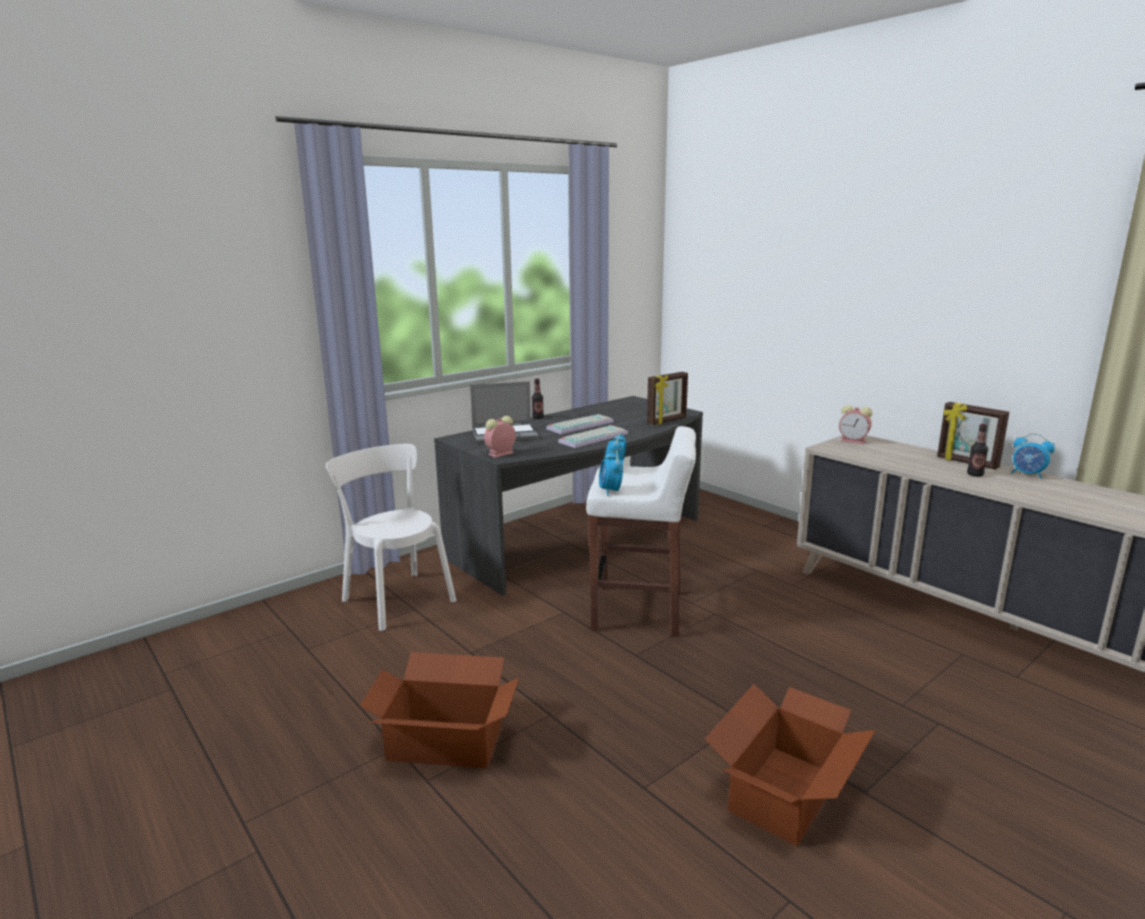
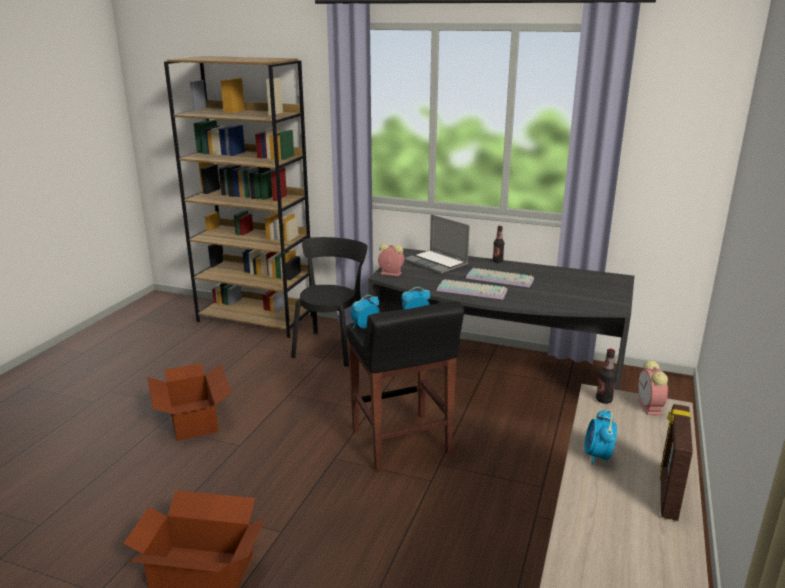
camera: 60 degrees right, 5 degrees up
(228, 631) = (256, 319): none -> brown bookcase
(396, 598) = (332, 347): white chair -> black chair
(639, 611) = (401, 442): white stool -> black stool
(667, 421) = (568, 305): picture frame -> none
(975, 475) = (619, 502): bottle -> bottle (604, 400)
(1027, 475) = (677, 548): alarm clock -> alarm clock (597, 456)

